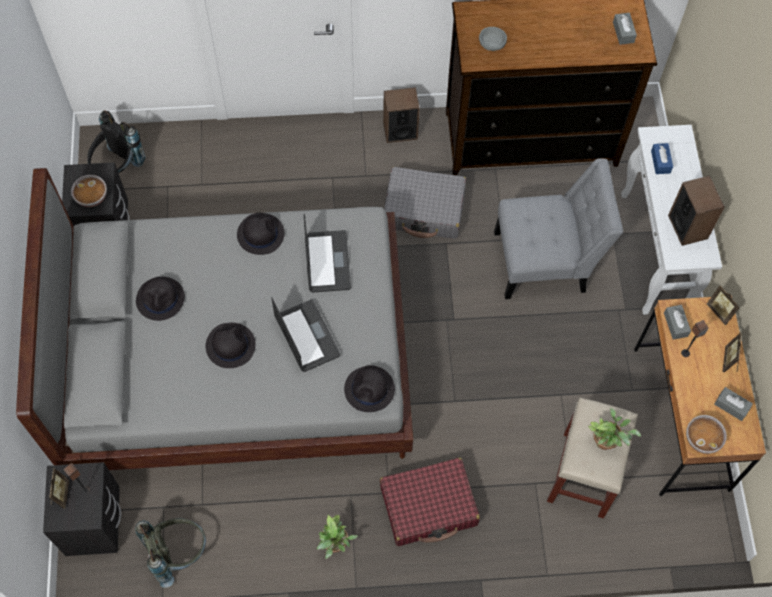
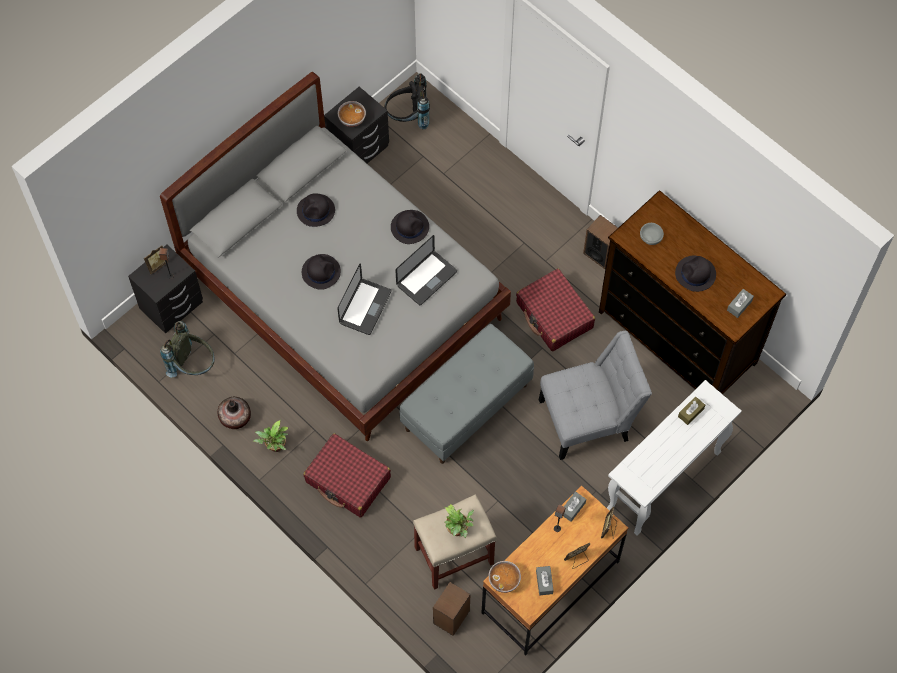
camera: 50 degrees right, 0 degrees up
(271, 558) = (235, 418): none -> vase
(369, 389) = (363, 368): black hat -> black hat (695, 274)
(424, 210) = (554, 315): grey suitcase -> red suitcase
(446, 347) = (466, 406): none -> grey bench
(546, 261) = (589, 418): grey chair -> grey chair turned 60 degrees counterclockwise
(660, 162) = (690, 412): blue tissue box -> brown tissue box
(688, 227) = (655, 465): speaker -> speaker (451, 617)

